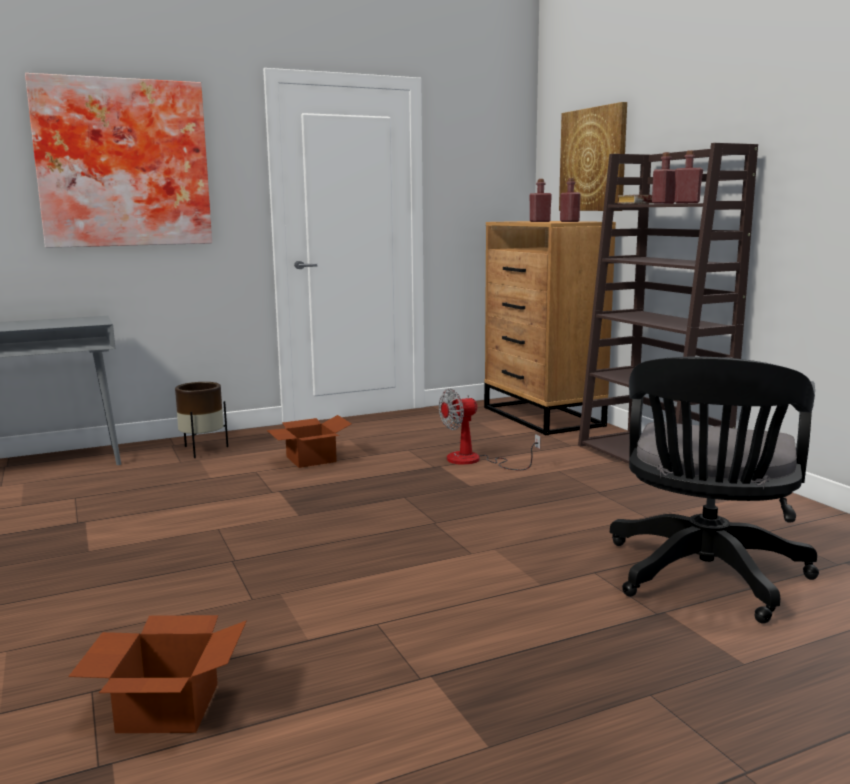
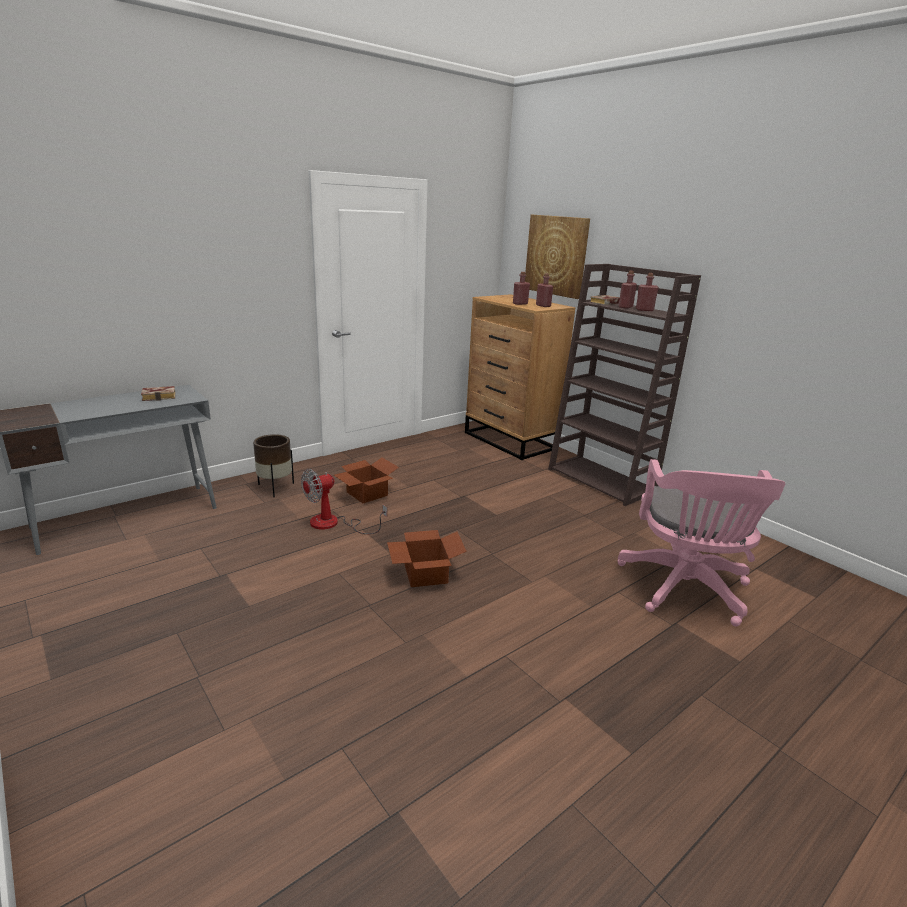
camera: 15 degrees left, 10 degrees up
(64, 321) = (160, 396): none -> book
(123, 164) = (196, 255): picture -> none
(166, 706) = (405, 753): cardboard box -> cardboard box (424, 574)
(475, 461) = (487, 489): fan -> fan (334, 524)
(704, 578) = (685, 590): black office chair -> pink office chair

